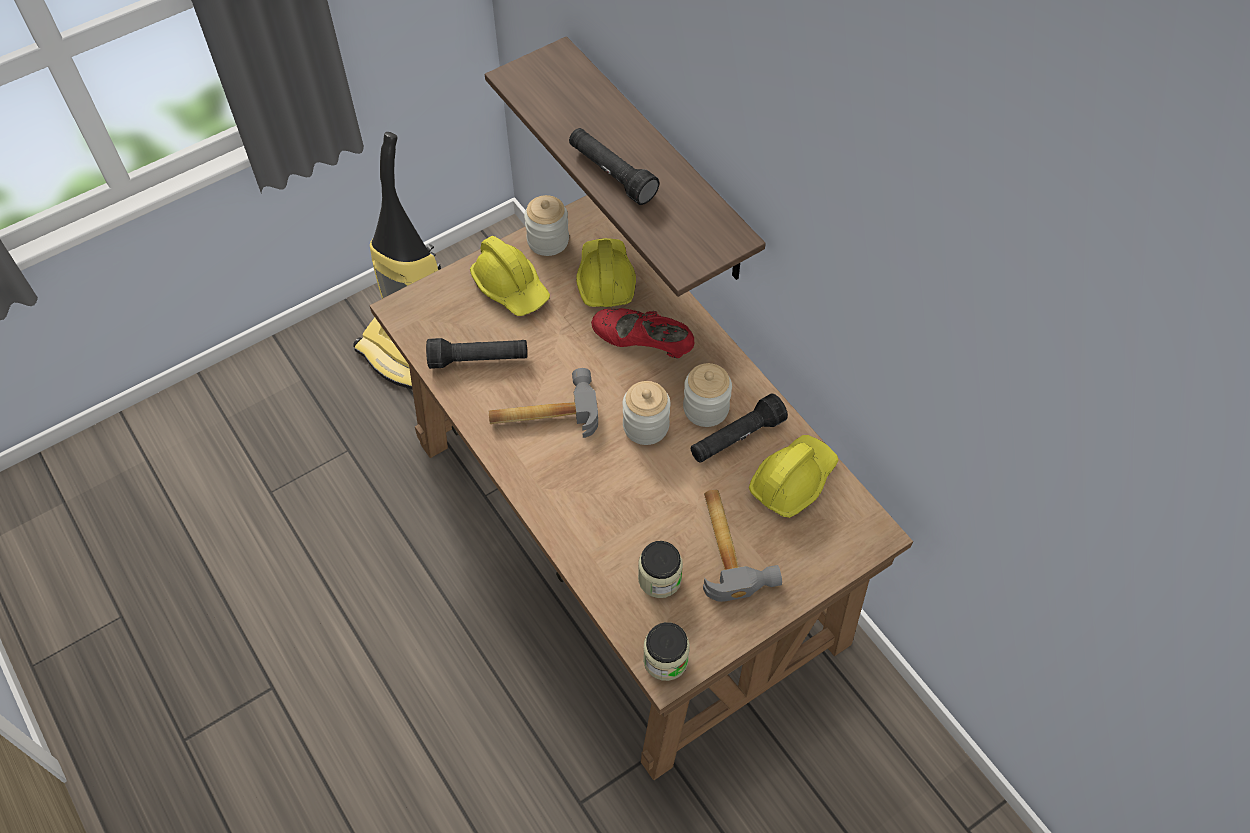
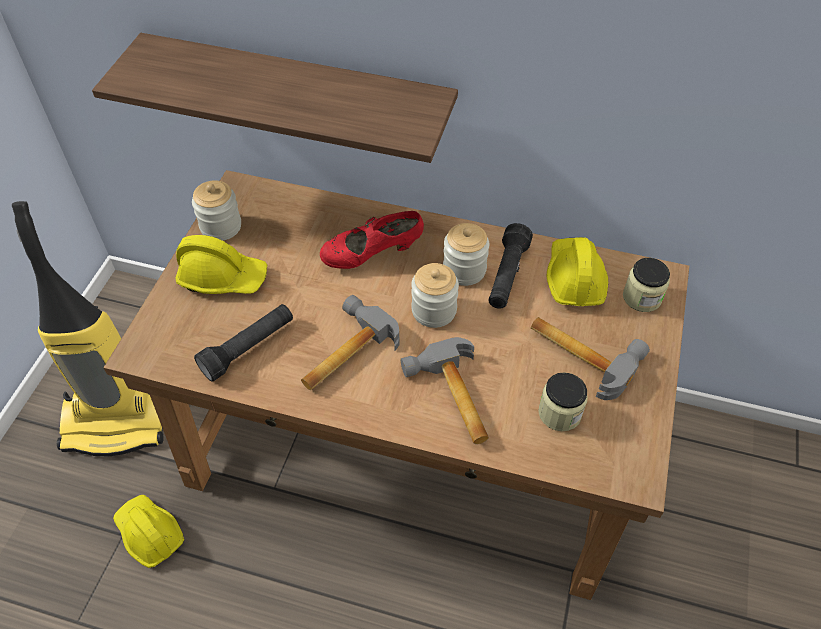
camera: 40 degrees left, 5 degrees down
(589, 507) = (453, 399): none -> hammer
(605, 279) = (296, 227): yellow hard hat -> yellow hard hat (149, 533)
(611, 174) = (285, 105): black flashlight -> none
(665, 660) = (627, 470): jar -> jar (642, 297)

